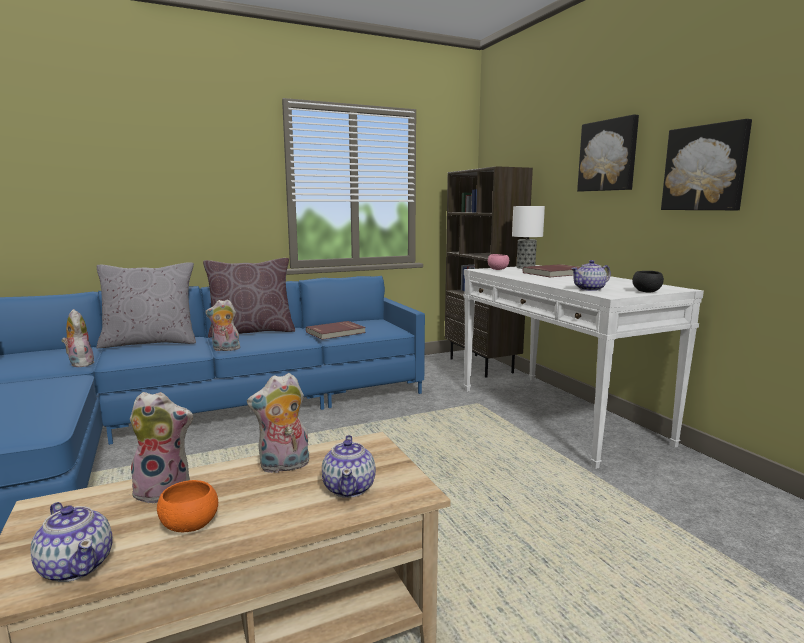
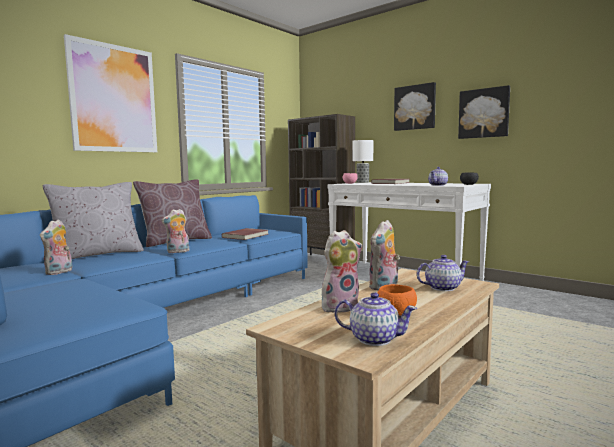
camera: 25 degrees left, 5 degrees down
(79, 364) = (59, 272): plush toy -> plush toy turned 105 degrees counterclockwise
(200, 161) = (113, 99): none -> picture
(349, 488) = (442, 288): teapot -> teapot turned 75 degrees counterclockwise

